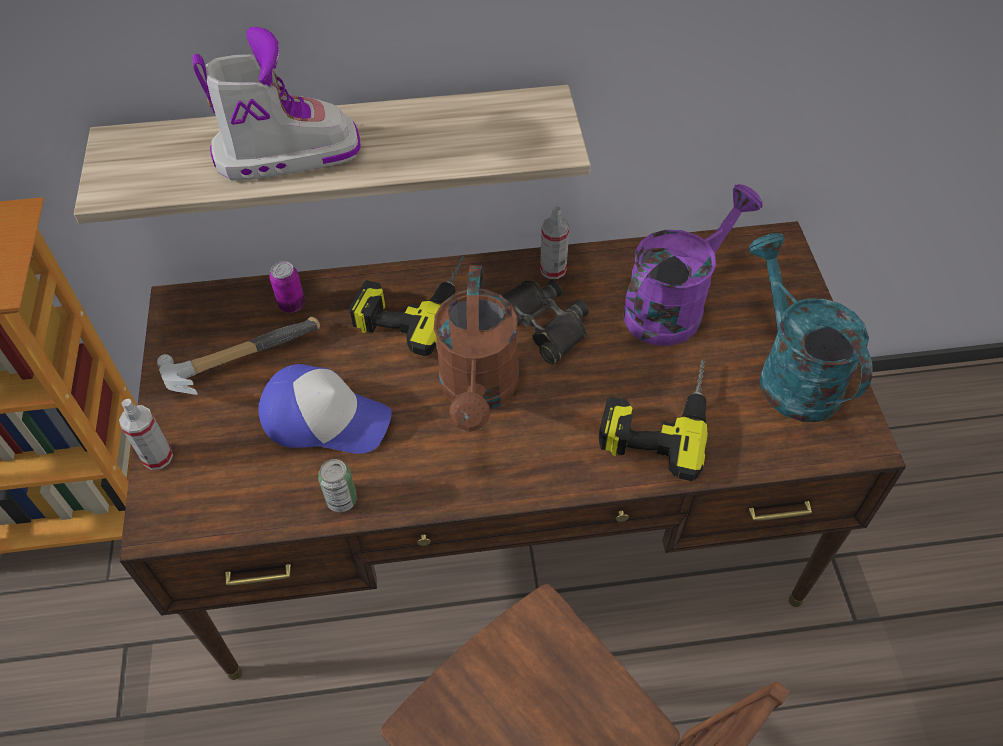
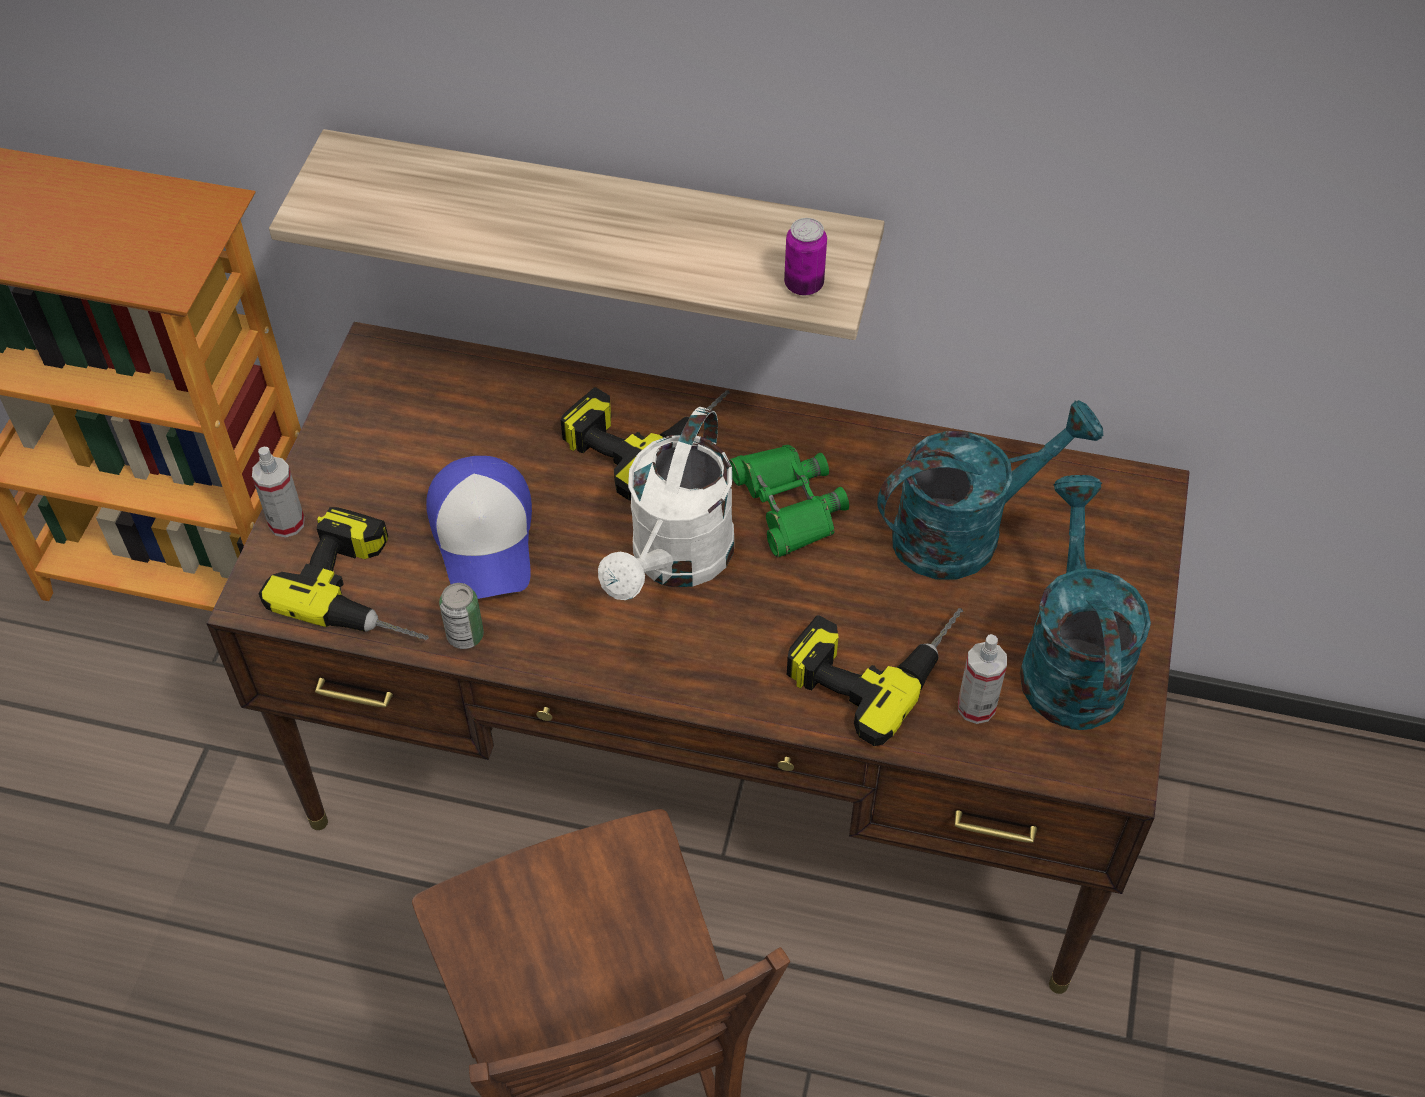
camera: 20 degrees right, 0 degrees up
(236, 359) = (414, 438): hammer -> none
(246, 488) = (368, 588): none -> power drill
(287, 154) = (519, 220): boot -> none
(292, 304) = (503, 391): can -> can (803, 285)
(325, 418) = (485, 538): cap -> cap turned 45 degrees clockwise
(479, 391) = (675, 562): brown watering can -> white watering can
(541, 324) = (788, 504): black binoculars -> green binoculars
(553, 269) = (835, 440): spray bottle -> spray bottle (976, 707)
(673, 305) = (965, 531): purple watering can -> turquoise watering can

